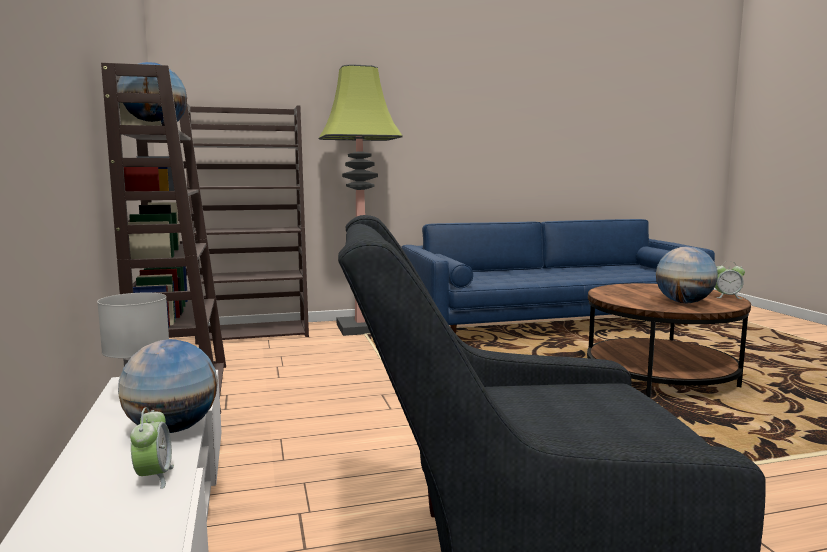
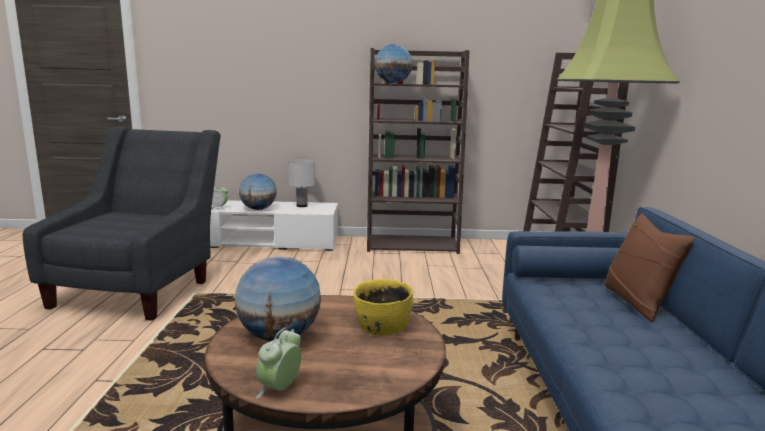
camera: 105 degrees right, 5 degrees up
(479, 274) = (637, 302): none -> brown pillow
(625, 291) = (381, 326): none -> yellow bowl

